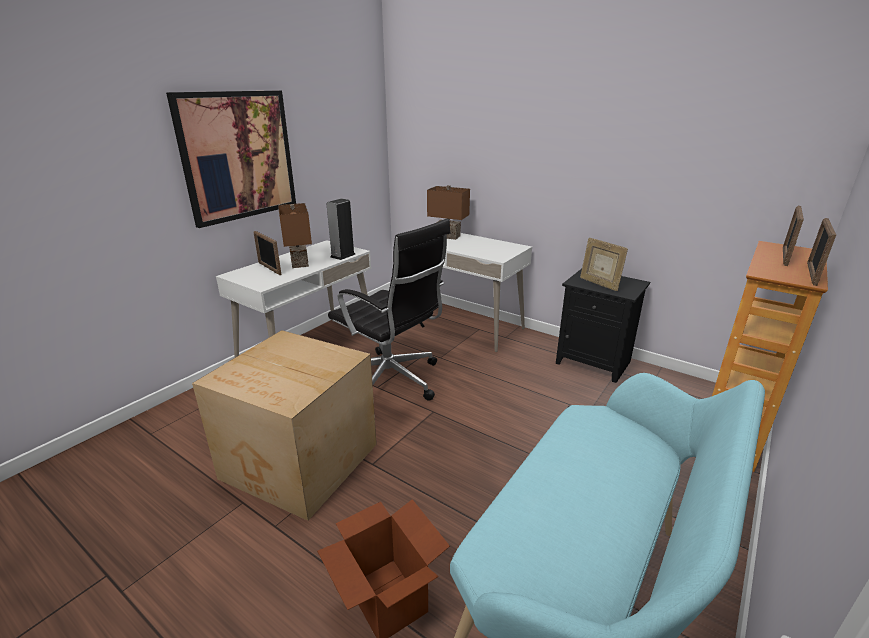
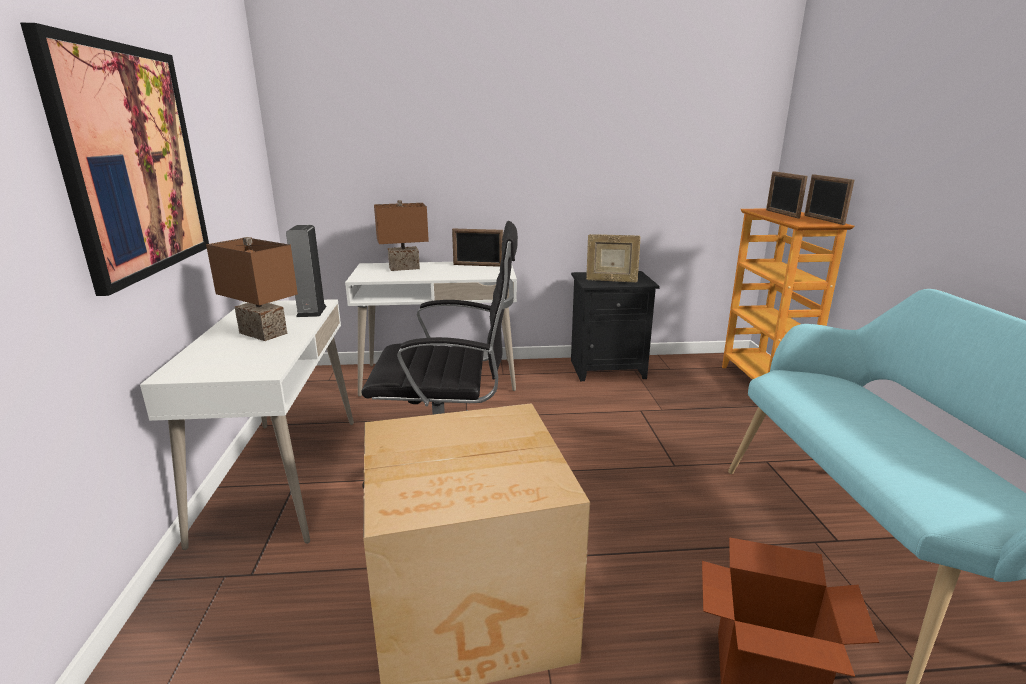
camera: 40 degrees left, 5 degrees down
(269, 268) = (226, 351): picture frame -> picture frame (478, 265)

